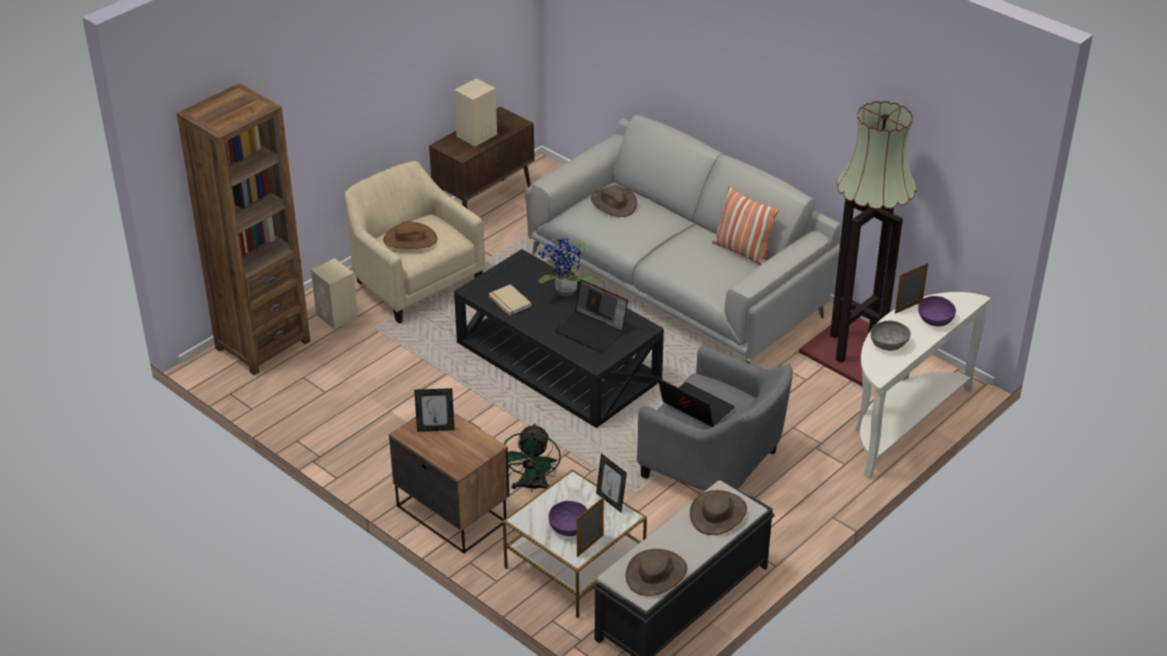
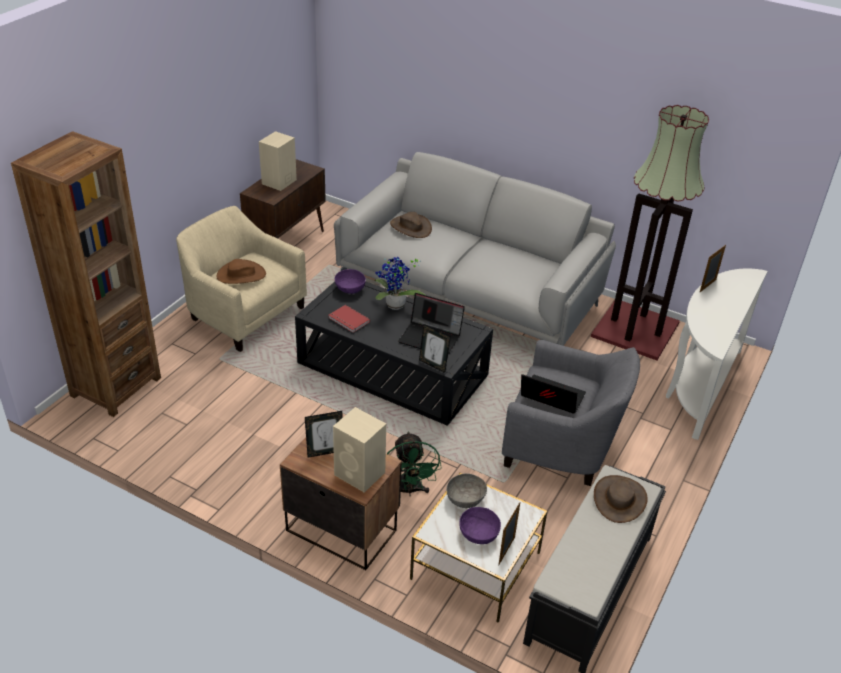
camera: 15 degrees left, 0 degrees up
(337, 317) = (181, 352): beige speaker -> beige speaker (360, 474)
(509, 302) = (348, 320): beige book -> red book
(610, 501) = (508, 500): picture frame -> picture frame (433, 365)
(656, 574) = (590, 573): brown hat -> none
(742, 251) = (532, 256): pillow -> none
(888, 344) = (708, 319): grey bowl -> grey bowl (465, 498)
(935, 320) = (734, 294): purple bowl -> purple bowl (350, 288)

